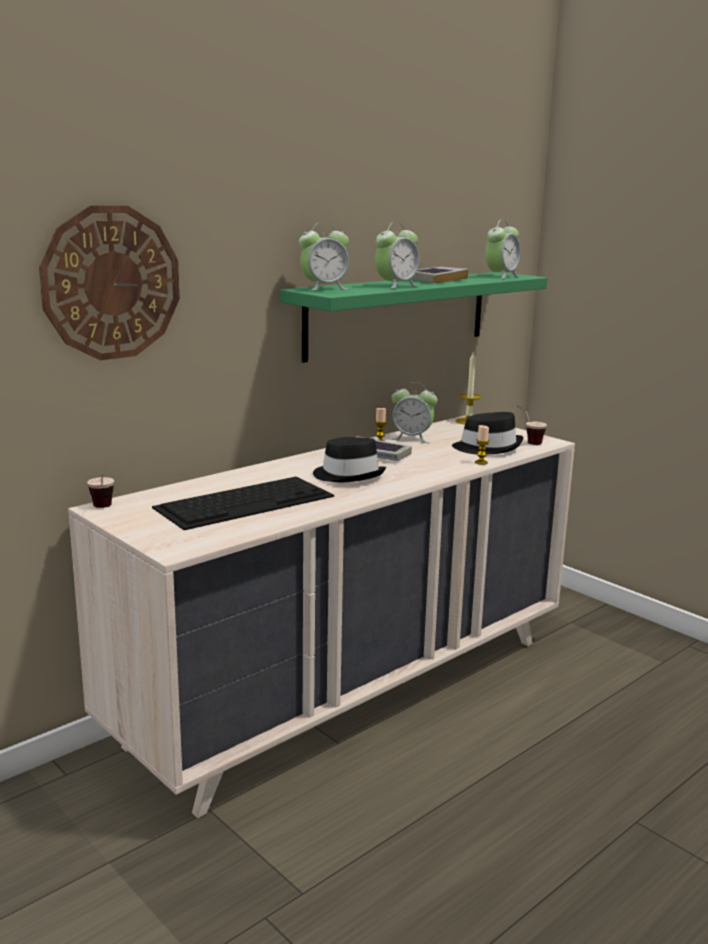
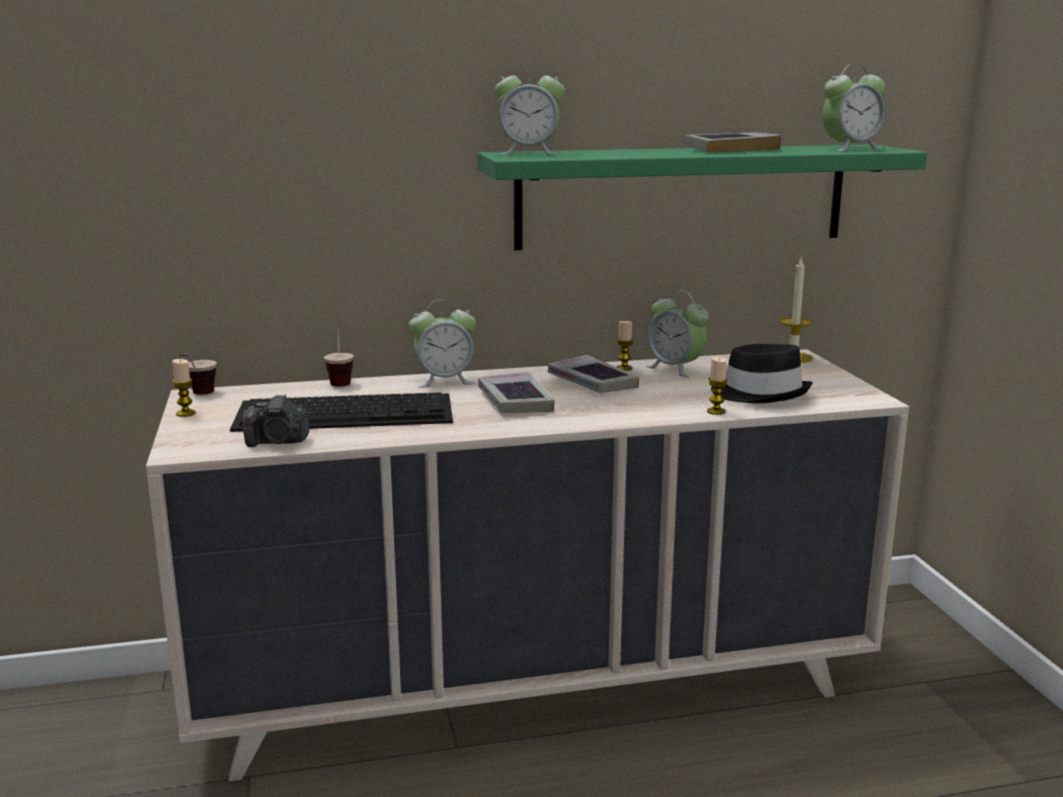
camera: 30 degrees right, 0 degrees up
(111, 283) = (231, 134): wall clock -> none
(120, 523) = (185, 413): none -> candle
(235, 531) = (278, 442): none -> camera
(348, 475) = (515, 401): black hat -> book
(396, 286) = (638, 153): alarm clock -> alarm clock (444, 381)
(528, 441) = (836, 394): cup -> cup (340, 381)

